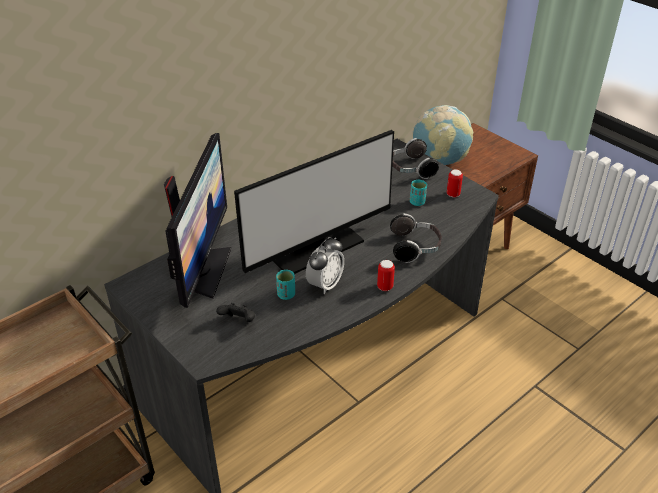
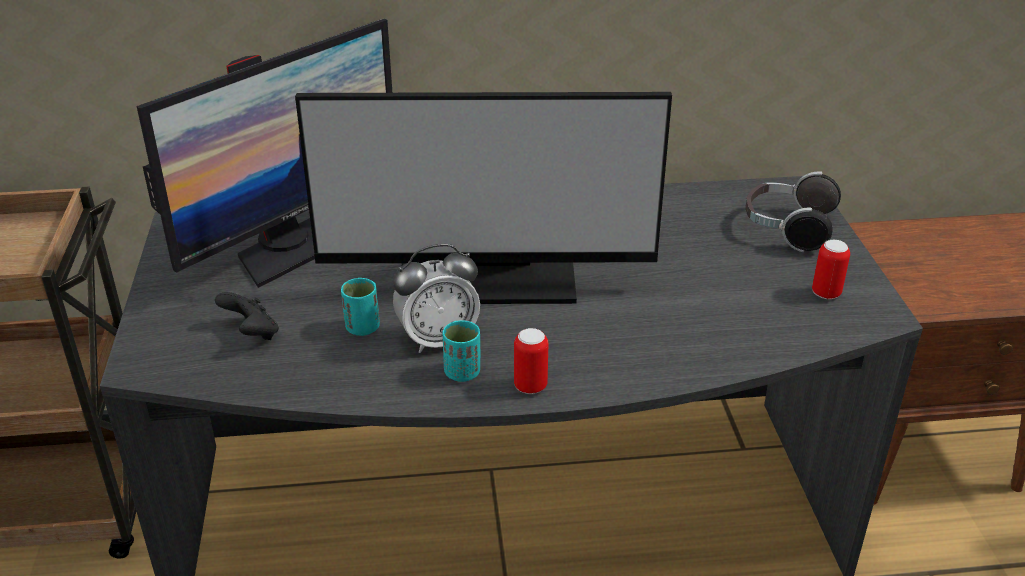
camera: 35 degrees right, 5 degrees down
(415, 248) = (655, 349): headphones -> none
(417, 202) = (741, 281): turquoise cup -> turquoise cup (462, 373)
(439, 160) = (894, 248): globe -> none

